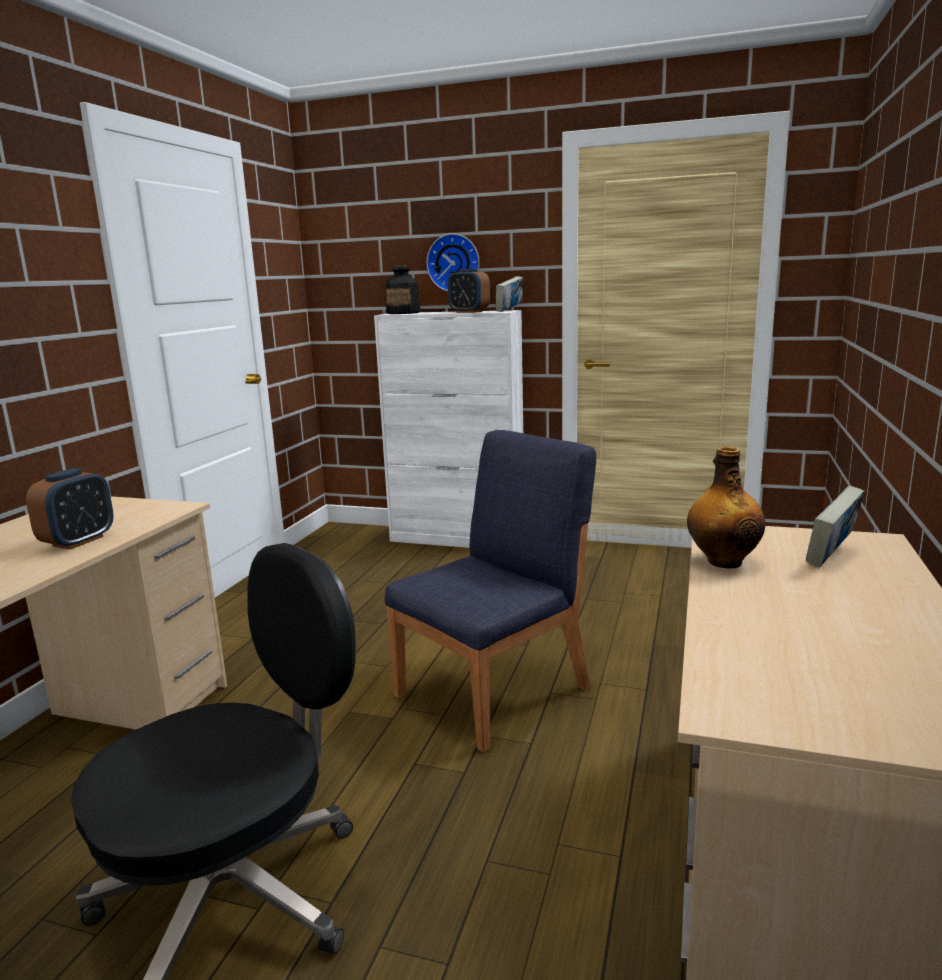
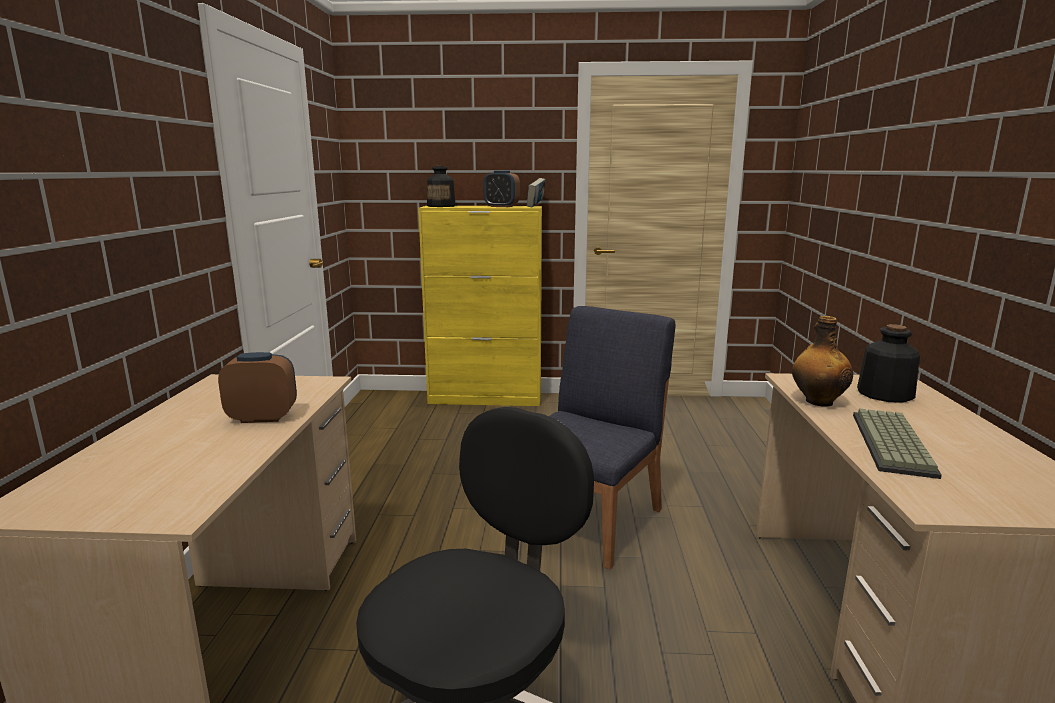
camera: 15 degrees left, 0 degrees up
(78, 541) = (263, 417): alarm clock -> alarm clock turned 105 degrees counterclockwise
(454, 263) = (483, 164): wall clock -> none
(458, 539) = (486, 399): white cabinet -> yellow cabinet
(769, 625) = (895, 444): none -> keyboard
(831, 557) = (884, 394): book -> bottle

